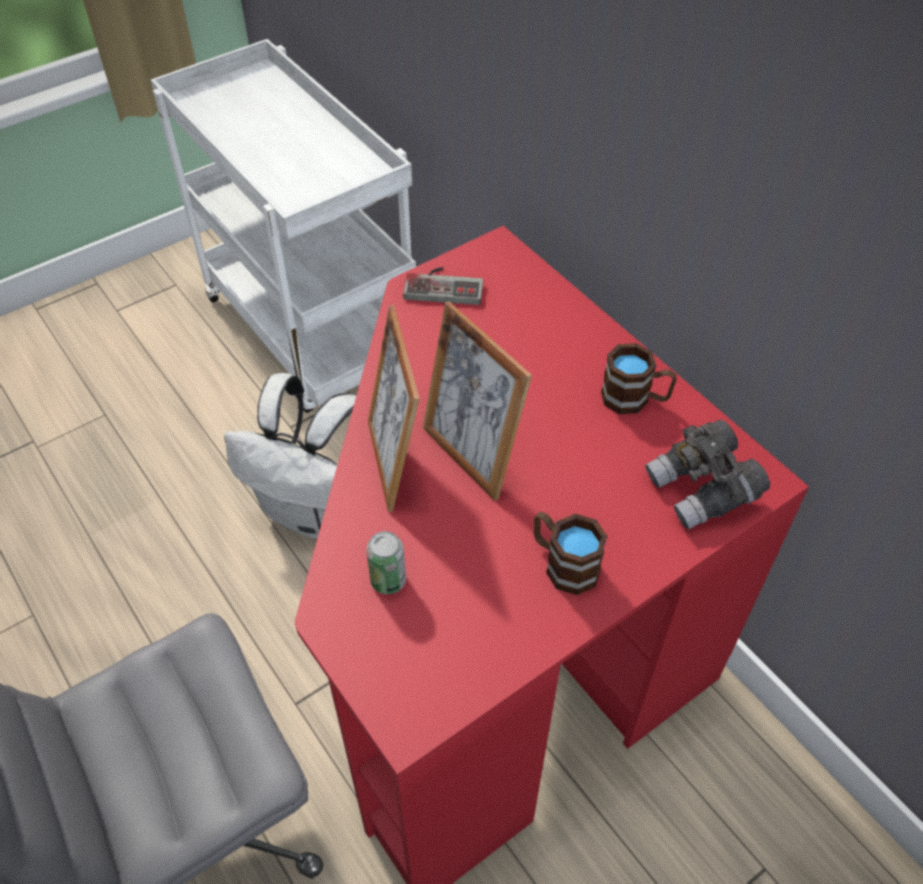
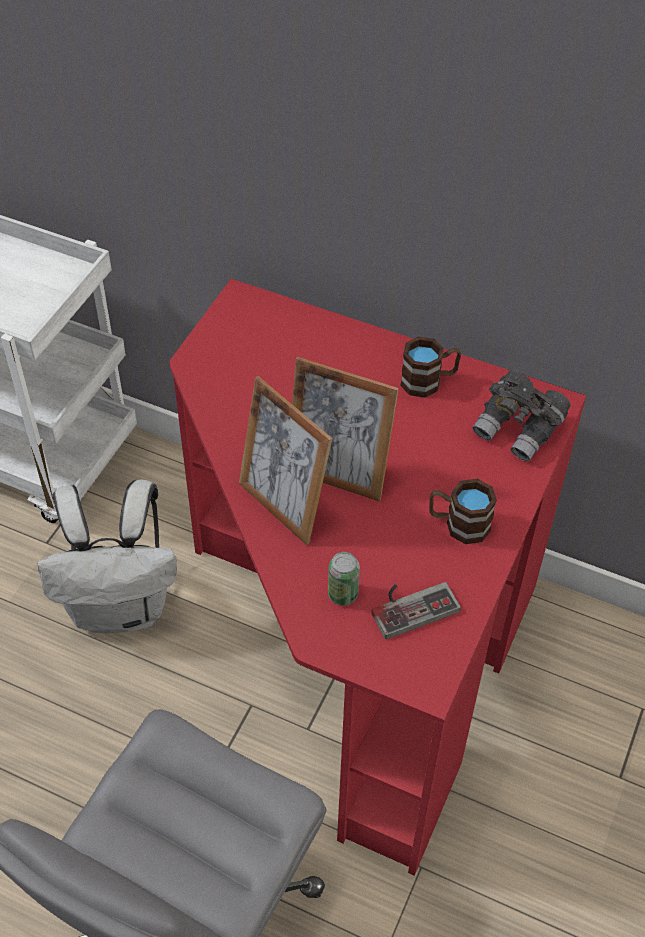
camera: 30 degrees left, 0 degrees up
(444, 285) = (219, 348): game controller -> game controller (411, 604)

